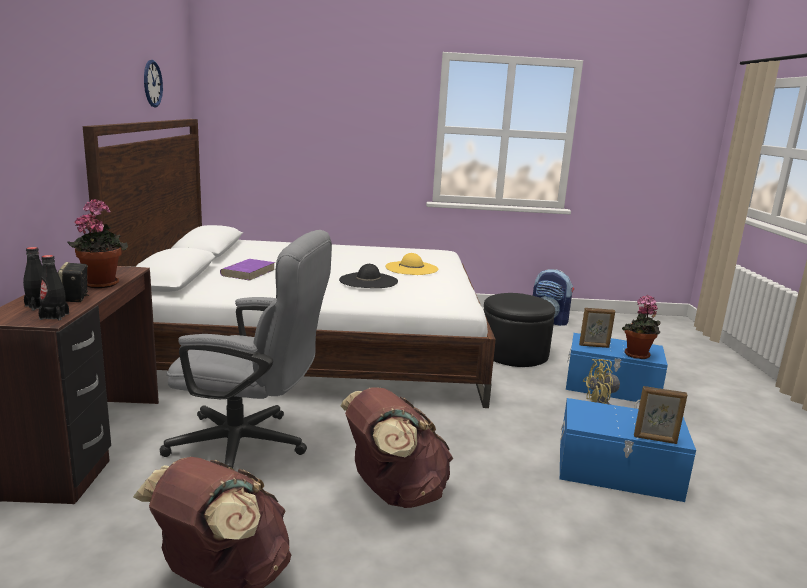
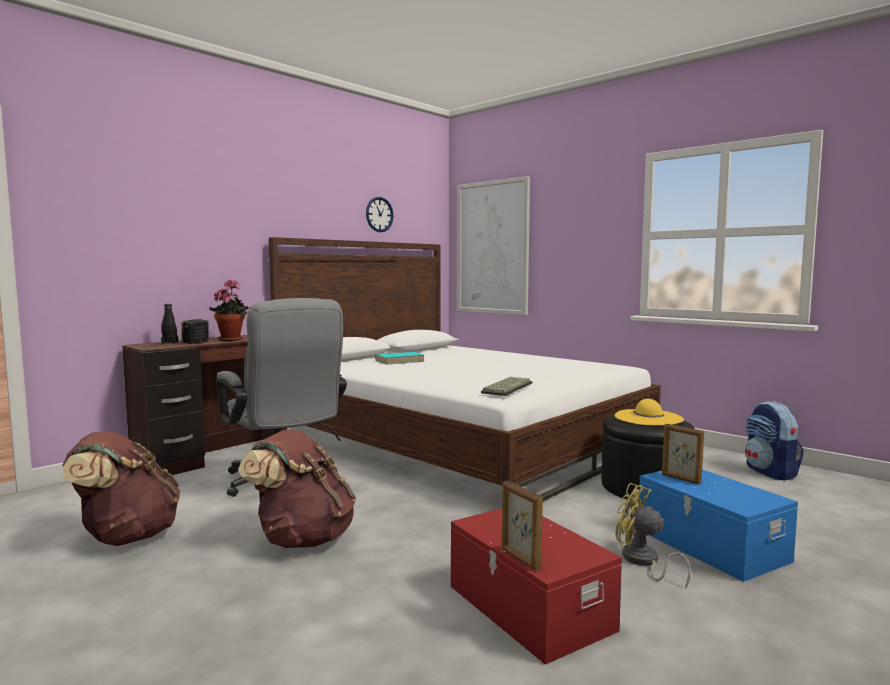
camera: 45 degrees right, 10 degrees down
(54, 316) = (159, 346): black bottle -> none
(248, 272) = (400, 361): purple book -> turquoise book
(261, 126) = (492, 248): none -> picture
(368, 280) = (468, 372): black hat -> none
(412, 268) = (544, 372): yellow hat -> yellow hat (648, 418)
(445, 294) = (506, 387): none -> keyboard
(618, 472) = (528, 608): blue storage box -> red storage box
(637, 356) = (721, 499): potted plant -> none

